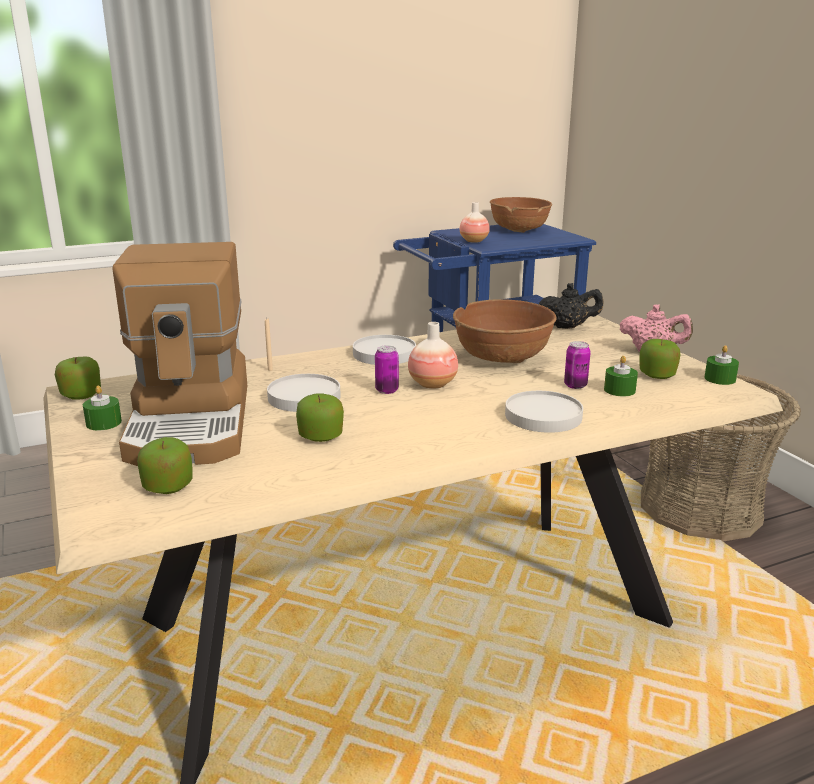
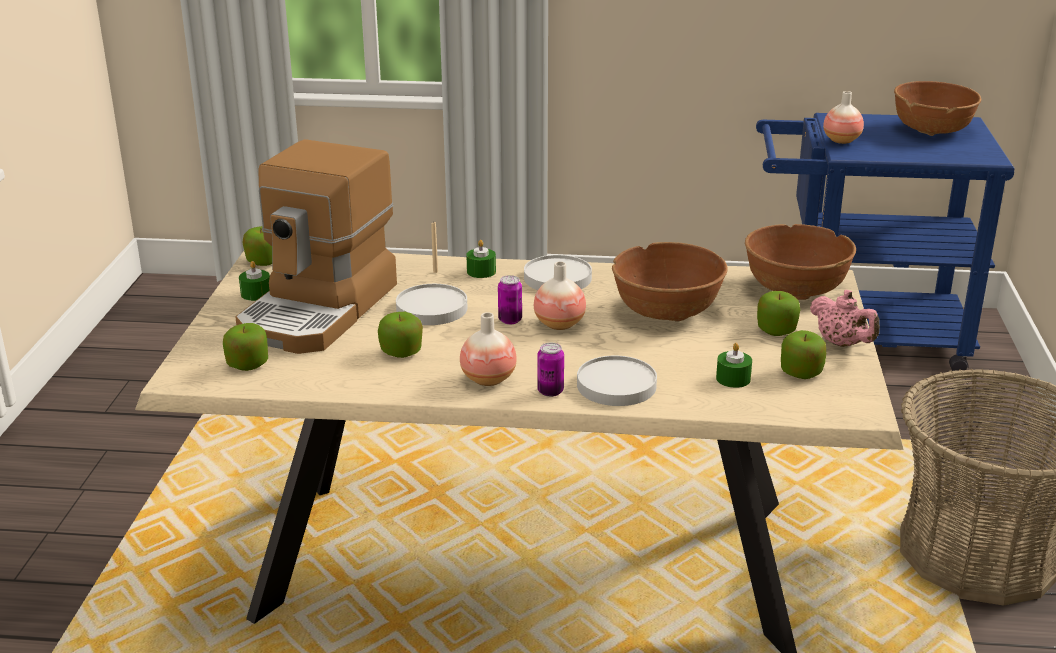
camera: 30 degrees right, 5 degrees up
(431, 438) = (488, 379): none -> vase
(568, 327) = (795, 289): black teapot -> brown bowl
(575, 385) = (695, 361): can -> can (550, 391)
(597, 353) = (776, 330): none -> apple
(720, 379) = (865, 395): green candle -> green candle (481, 271)

